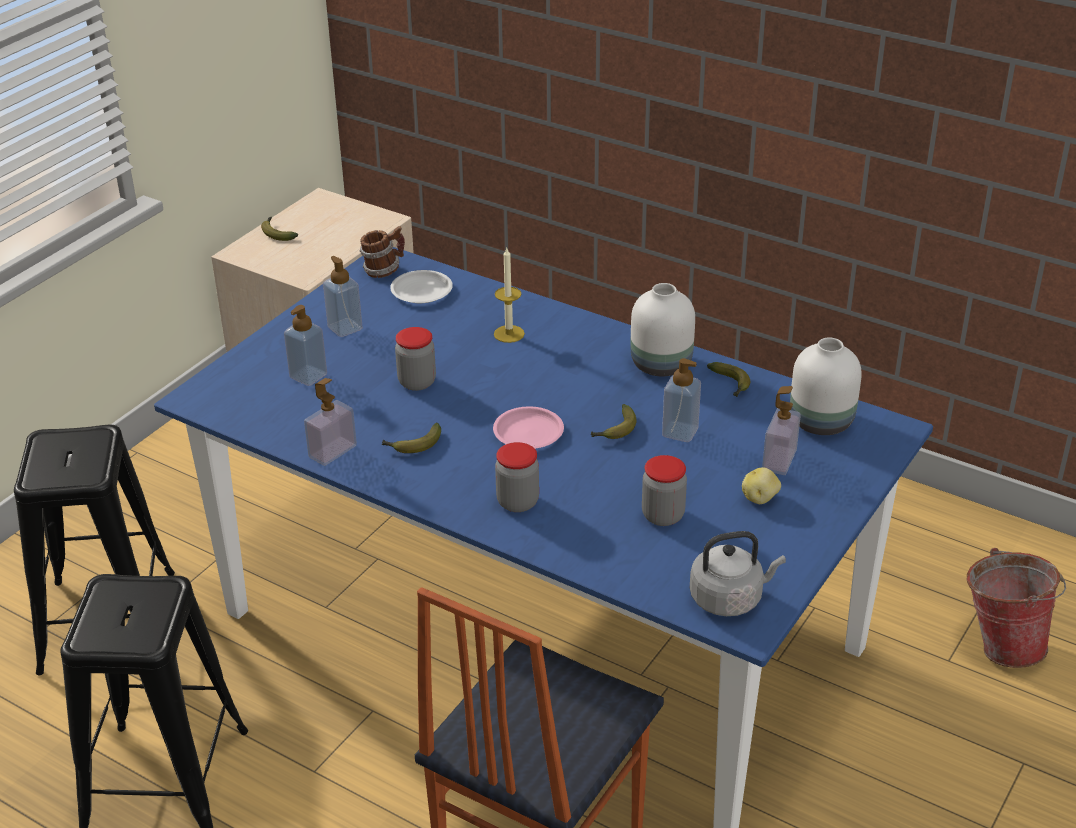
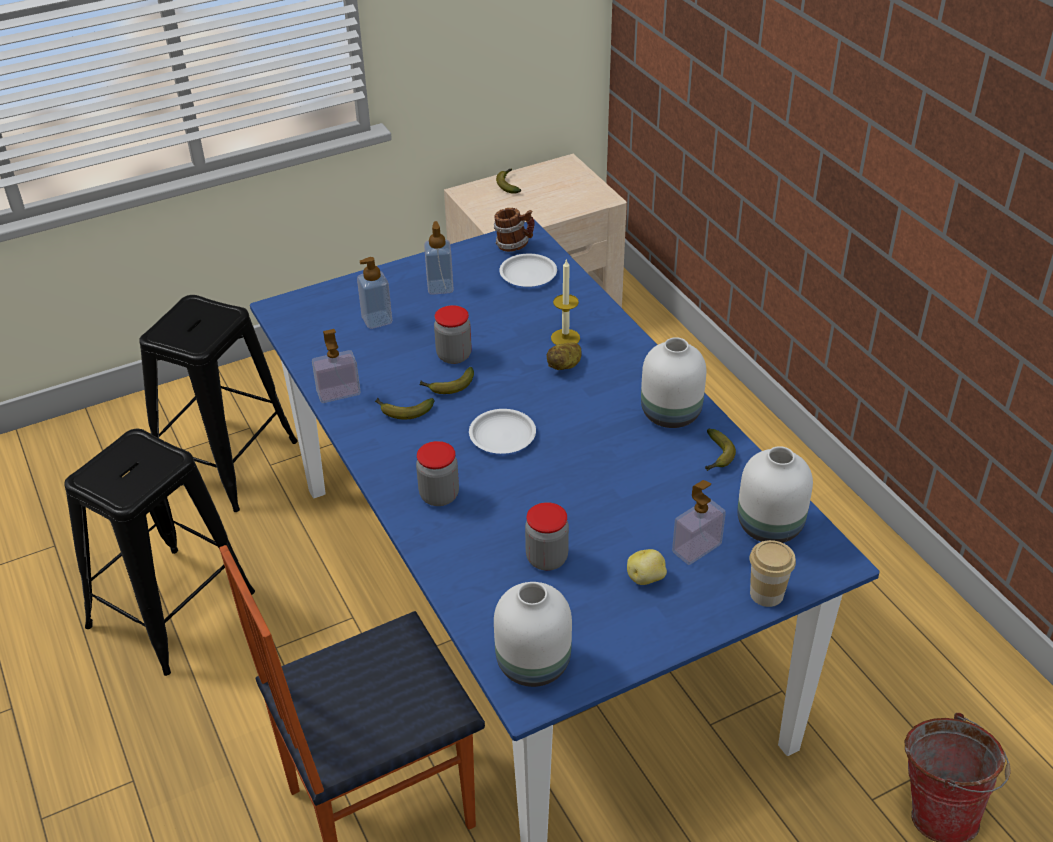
camera: 30 degrees right, 5 degrees up
(529, 433) = (502, 436): pink plate -> white plate
(531, 357) = (565, 365): none -> potato
(615, 430) = (576, 461): banana -> banana (448, 386)
(680, 432) = (631, 485): soap dispenser -> none
(729, 598) = (535, 663): grey kettle -> white vase
(865, 473) = (766, 594): none -> cup

